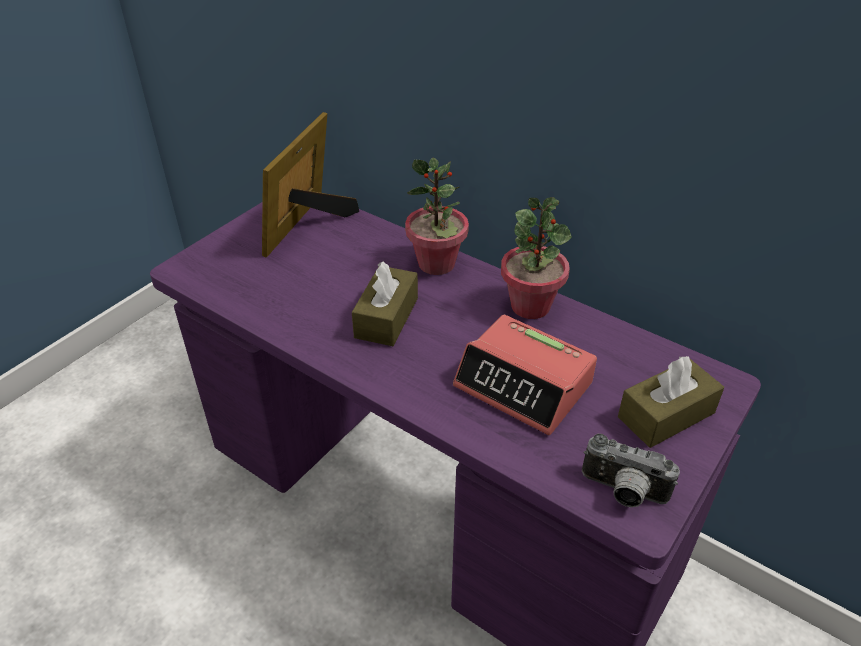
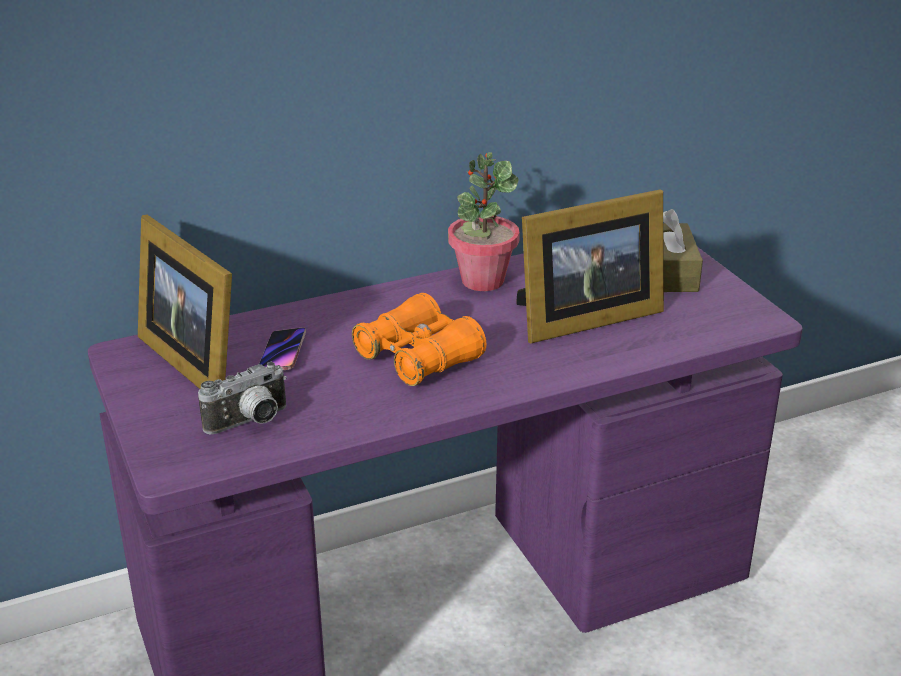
camera: 60 degrees left, 10 degrees down
(342, 256) = (282, 354): none -> phone
(386, 317) = (418, 357): brown tissue box -> orange binoculars
(437, 264) = (364, 305): potted plant -> none
(524, 385) = (582, 318): alarm clock -> picture frame
(622, 492) = (734, 319): camera -> camera (250, 423)

